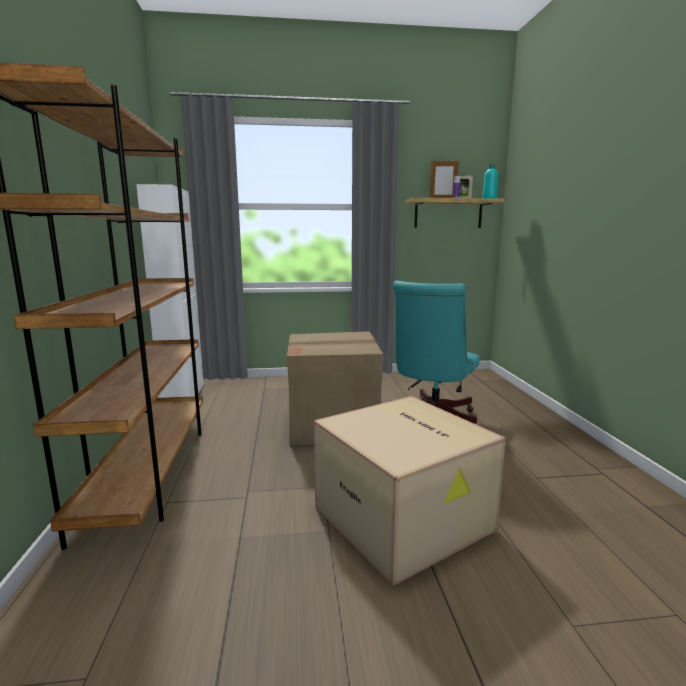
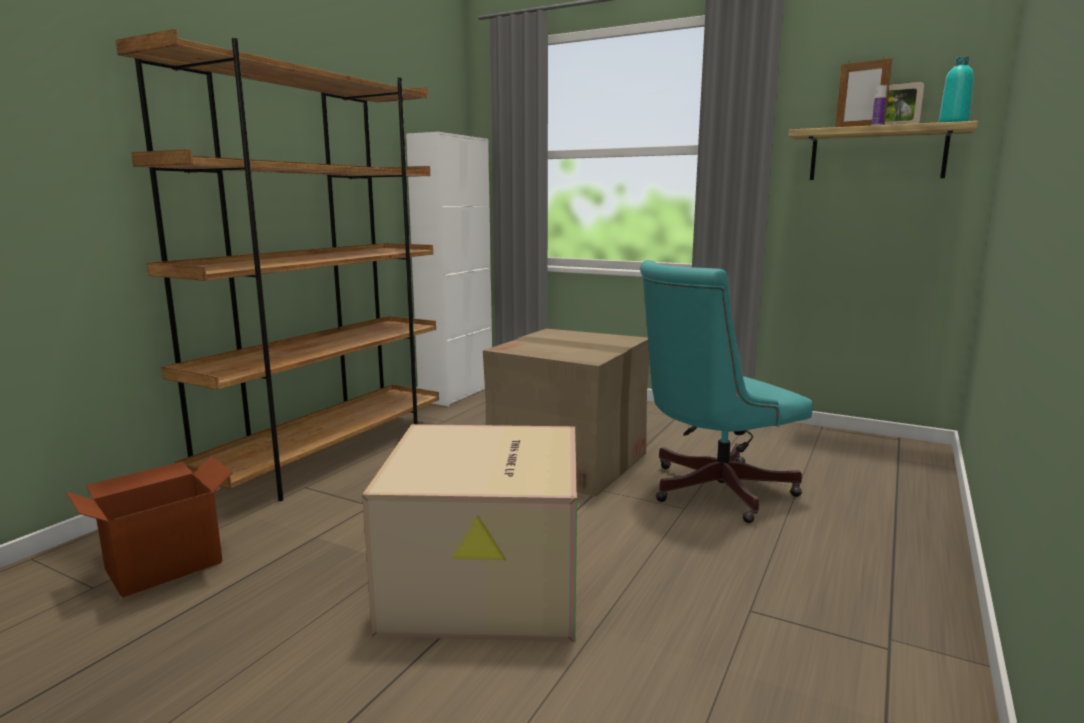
camera: 35 degrees right, 0 degrees up
(135, 621) = (163, 566): none -> cardboard box

